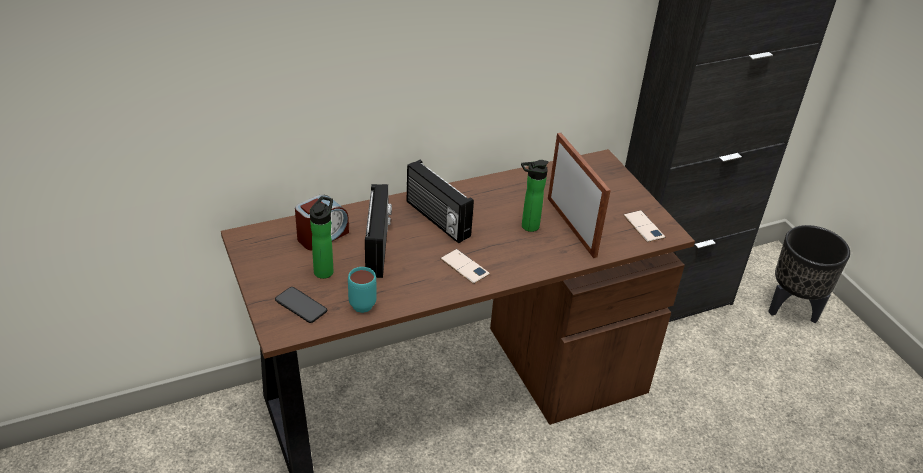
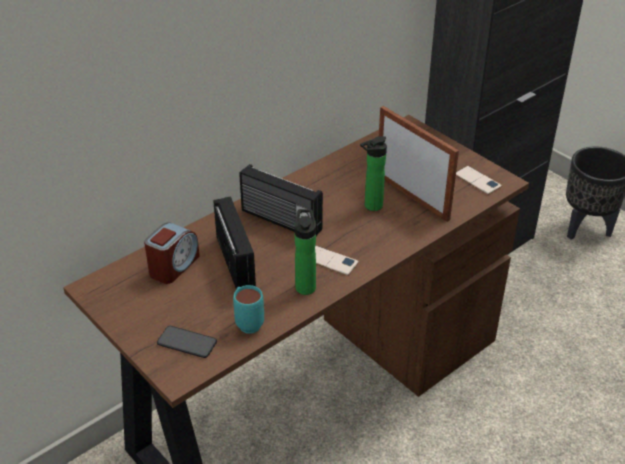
camera: 15 degrees left, 0 degrees up
(325, 270) = (193, 300): bottle -> bottle (305, 285)

